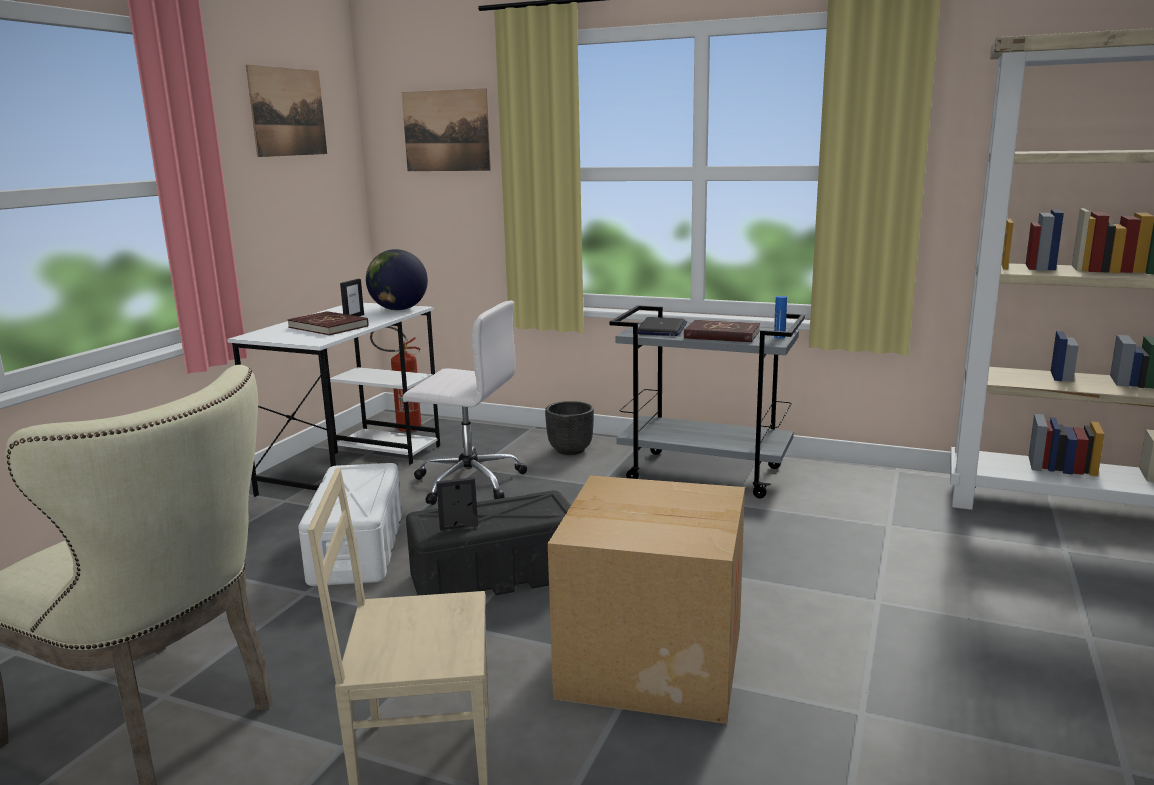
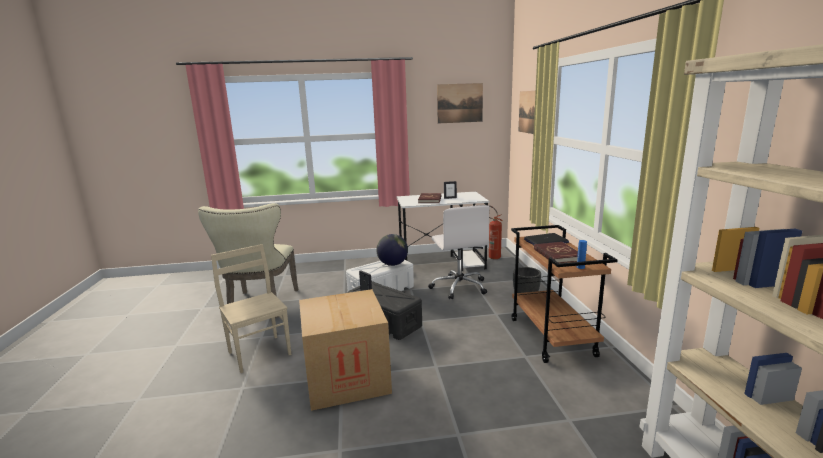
camera: 60 degrees right, 0 degrees up
(398, 309) = (473, 199): globe -> globe (393, 264)
(706, 474) = (552, 337): grey cart -> brown cart

